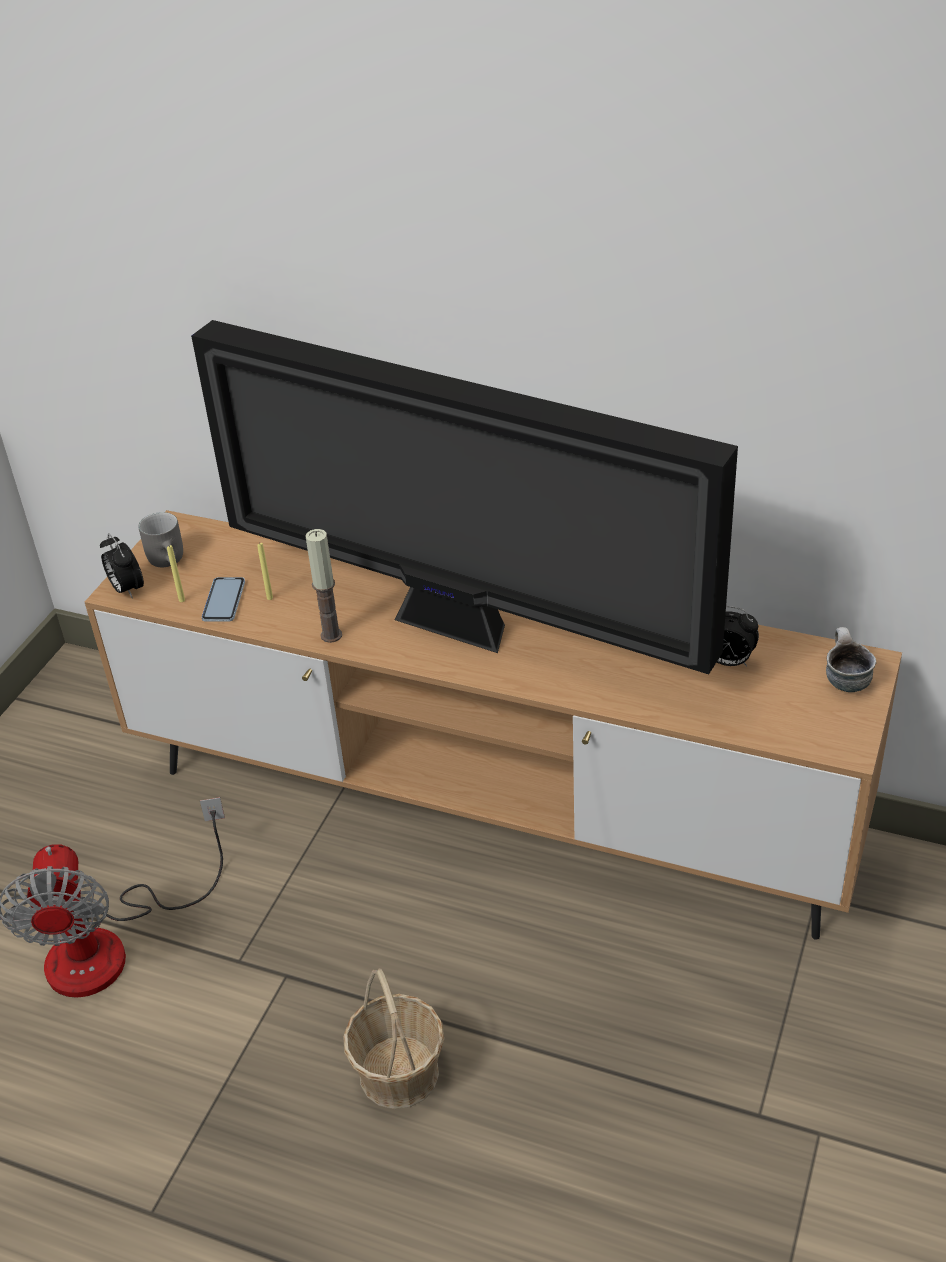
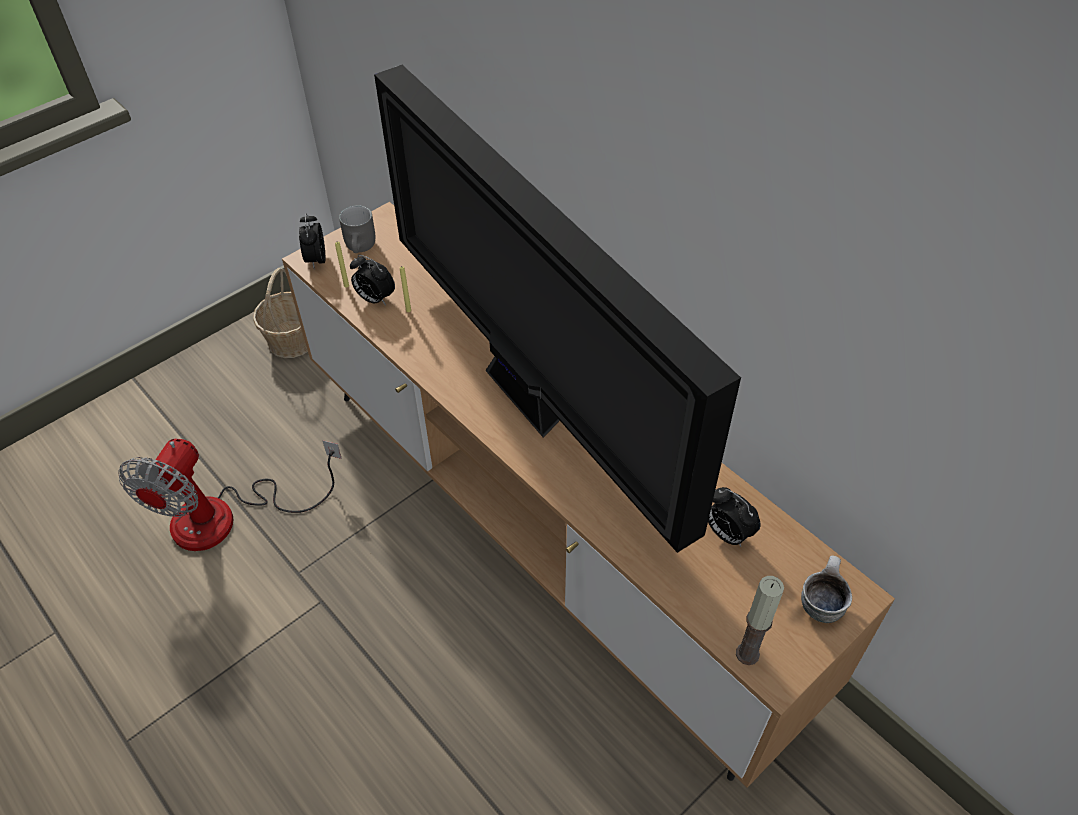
camera: 25 degrees right, 10 degrees up
(224, 601) = (374, 299): phone -> alarm clock
(331, 635) = (429, 364): candle -> candle (747, 653)
(399, 1072) = (347, 723): basket -> basket (292, 340)

